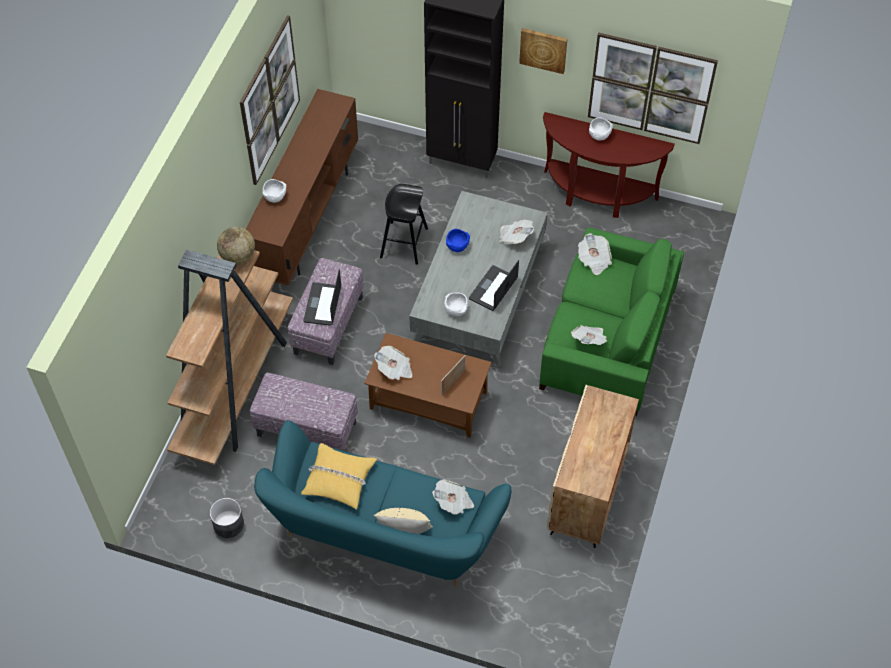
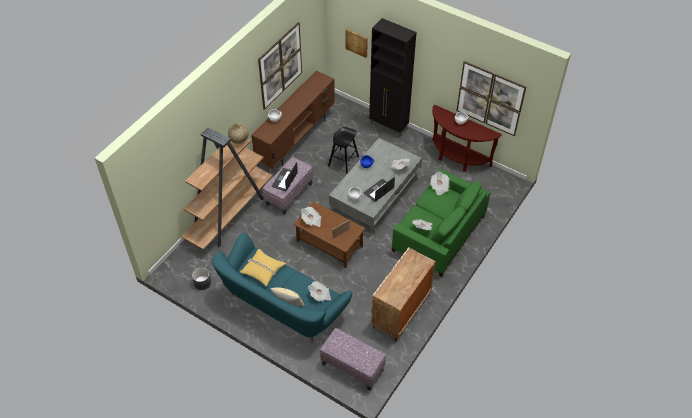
camera: 15 degrees right, 5 degrees down
(306, 429) = (259, 244): ottoman -> ottoman (352, 367)
(543, 49) = (435, 67): picture -> picture (357, 42)

